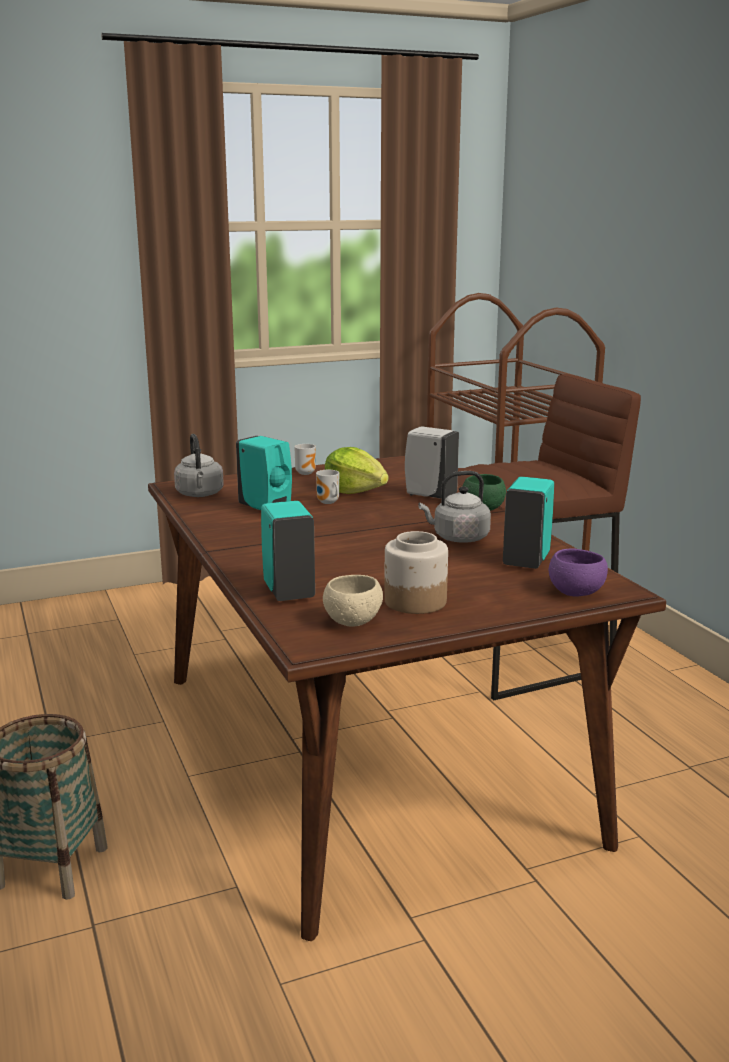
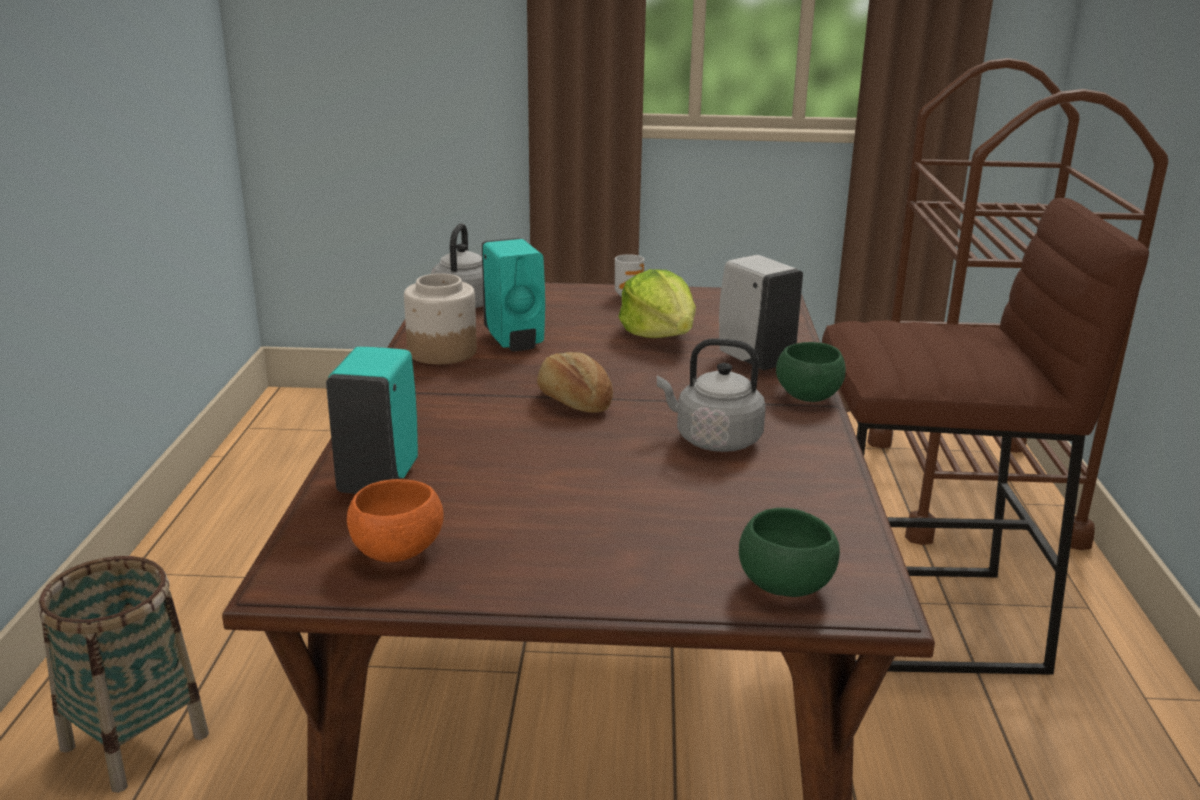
camera: 25 degrees right, 5 degrees up
(328, 503) = (602, 346): mug -> none
(351, 534) = (573, 402): none -> bread
(352, 622) = (397, 552): beige bowl -> orange bowl
(415, 602) = (522, 539): jar -> jar (441, 352)
(526, 561) = (772, 504): turquoise soap dispenser -> none
(576, 593) = (784, 586): purple bowl -> green bowl

